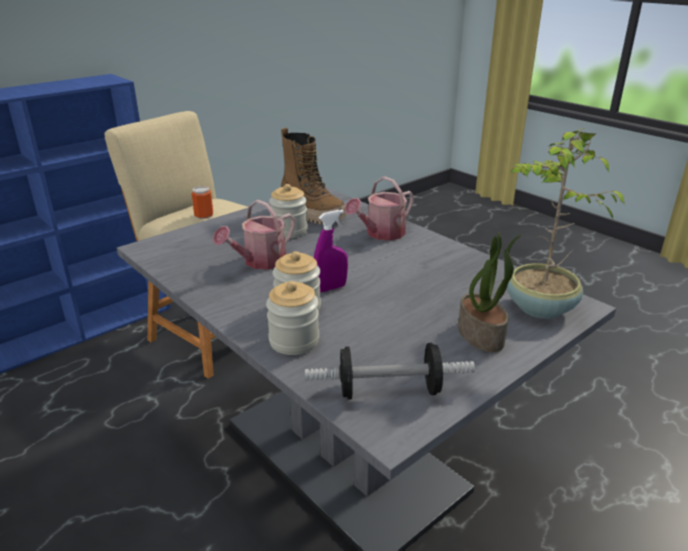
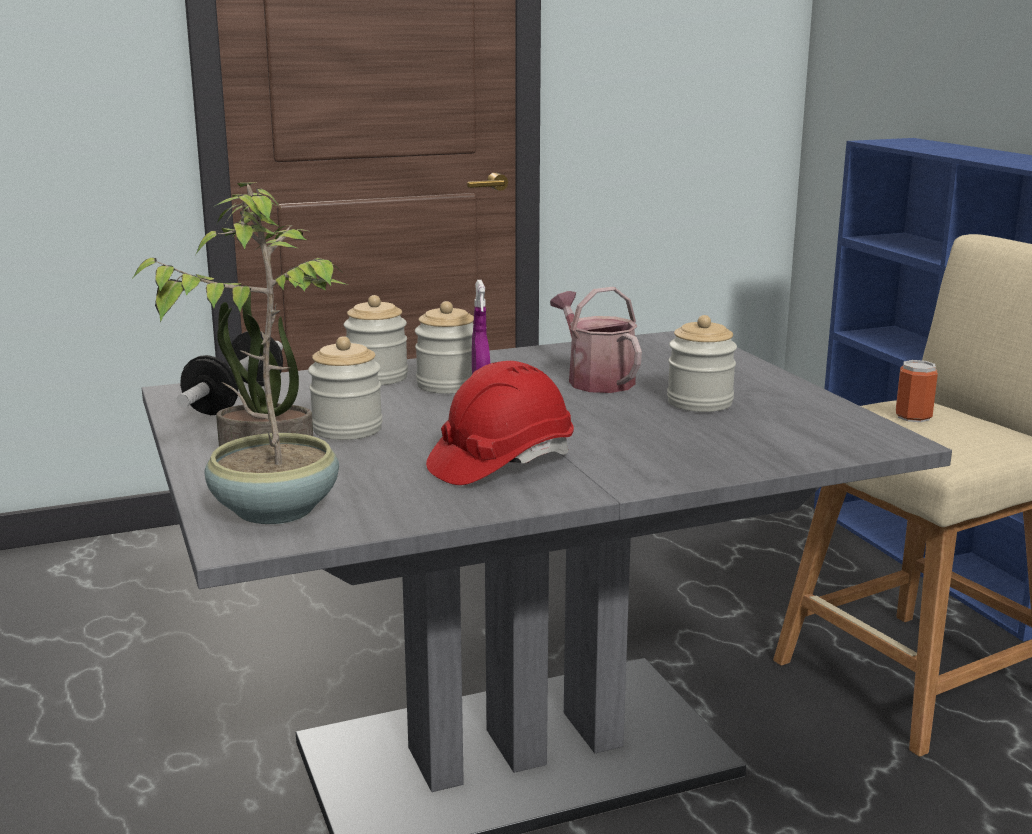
camera: 110 degrees right, 10 degrees down
(312, 214) = (772, 423): boot -> none
(381, 234) = (648, 457): watering can -> none
(411, 321) = (347, 429): none -> jar
(421, 264) = (500, 463): none -> red hard hat

